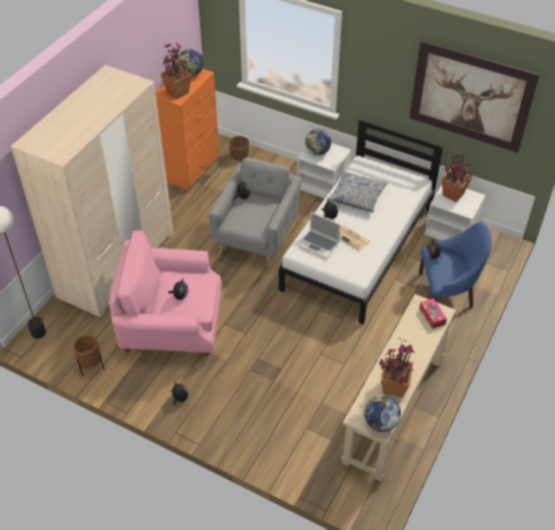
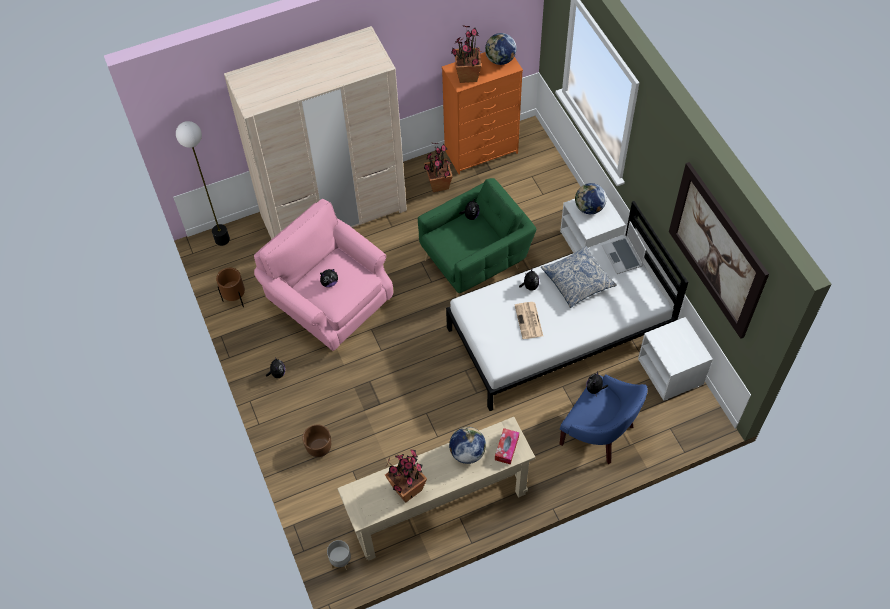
camera: 40 degrees right, 10 degrees up
(239, 155) = (538, 162): brown planter -> brown planter (319, 447)
(257, 237) = (476, 262): grey armchair -> green armchair
(319, 244) = (492, 309): laptop -> laptop (623, 256)
(362, 496) = (341, 561): none -> grey planter
(380, 423) = (365, 511): globe -> globe (467, 452)
(453, 195) = (678, 338): potted plant -> potted plant (438, 184)

